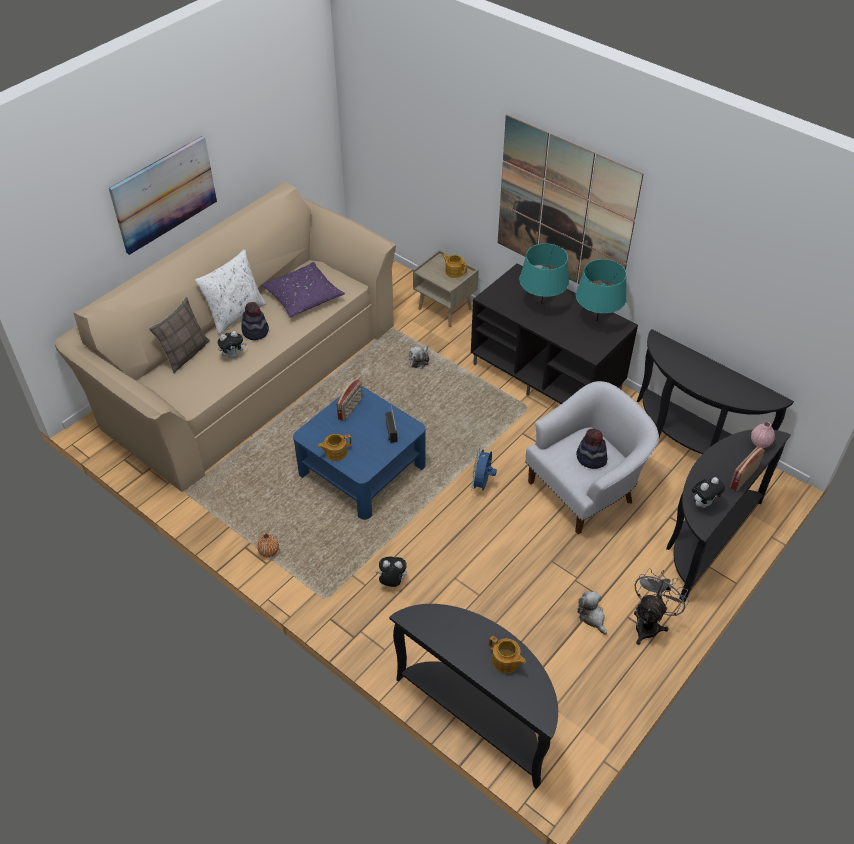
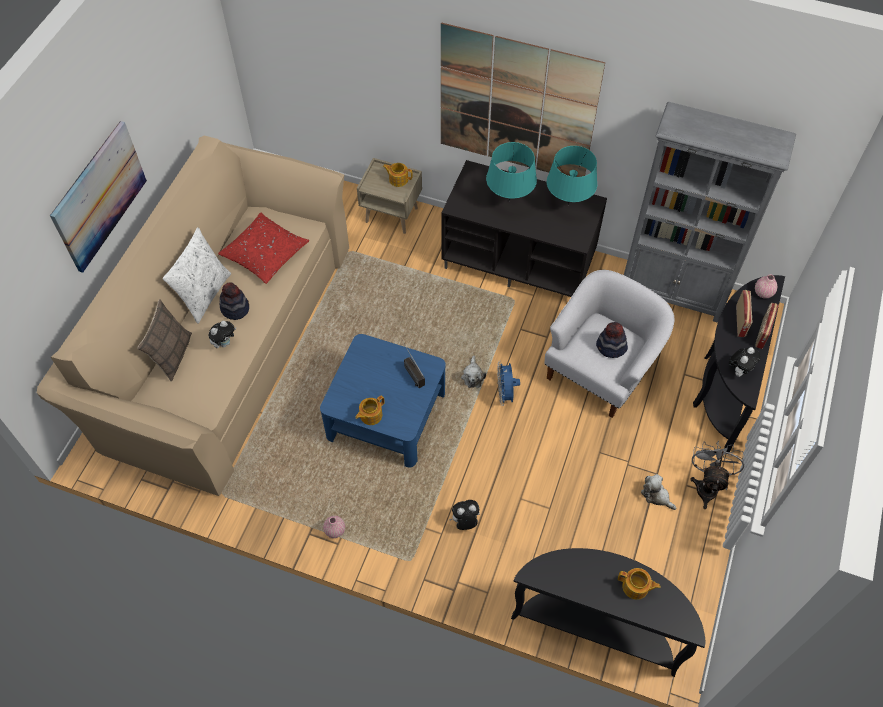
camera: 20 degrees left, 10 degrees up
(269, 551) = (335, 530): orange vase -> pink vase
(303, 296) = (265, 253): purple pillow -> red pillow
(350, 409) = (364, 363): radio -> radio (741, 321)
(419, 360) = (391, 279): plush toy -> plush toy (472, 376)
(689, 443) = (673, 293): black console table -> grey bookcase

